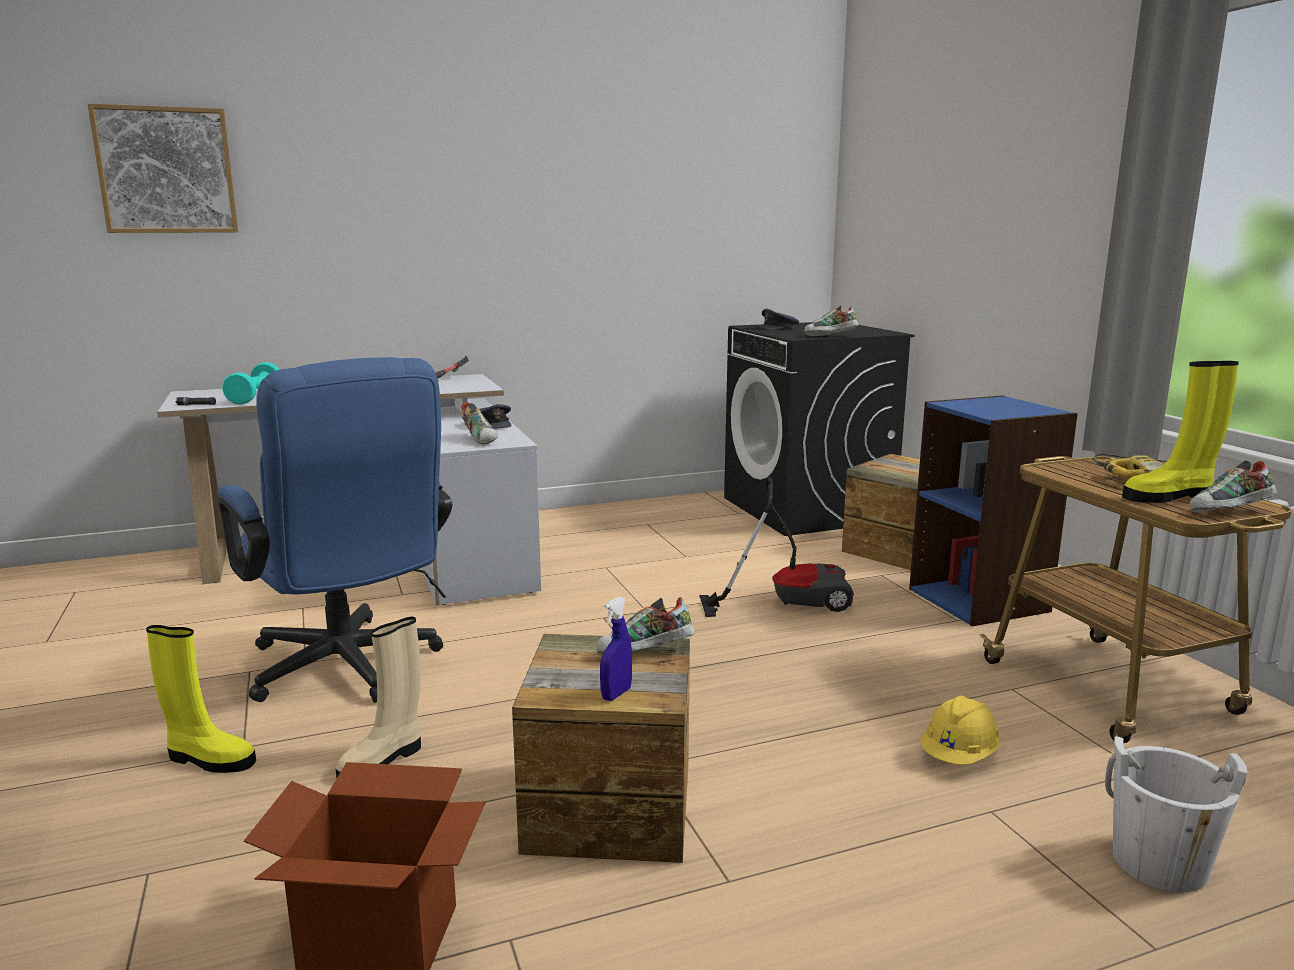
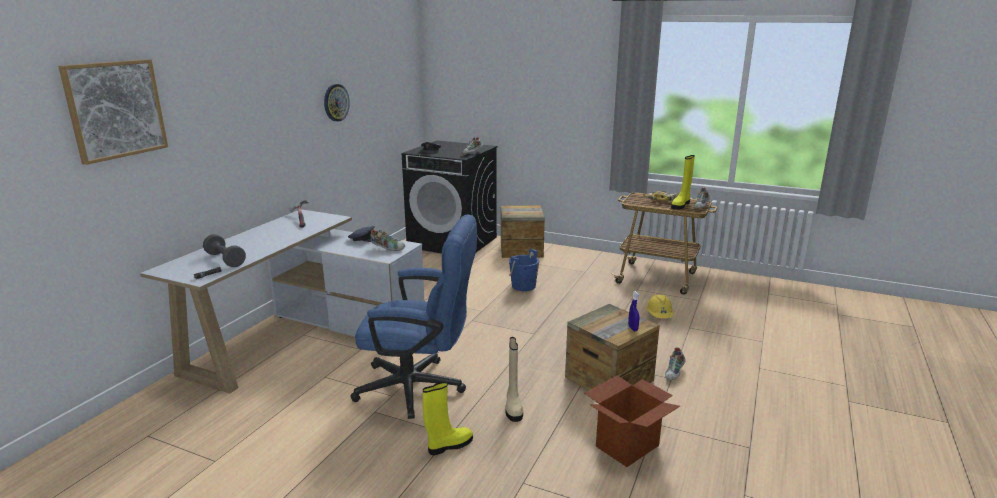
camera: 45 degrees left, 5 degrees up
(255, 397) = (225, 260): turquoise dumbbell -> grey dumbbell
(592, 219) = (336, 102): none -> wall clock
(645, 654) = (610, 313): shoe -> shoe (674, 373)
(788, 602) = (523, 286): vacuum cleaner -> blue bucket
(979, 600) = (578, 261): blue bookcase -> none
(1159, 863) = (736, 322): white bucket -> none

